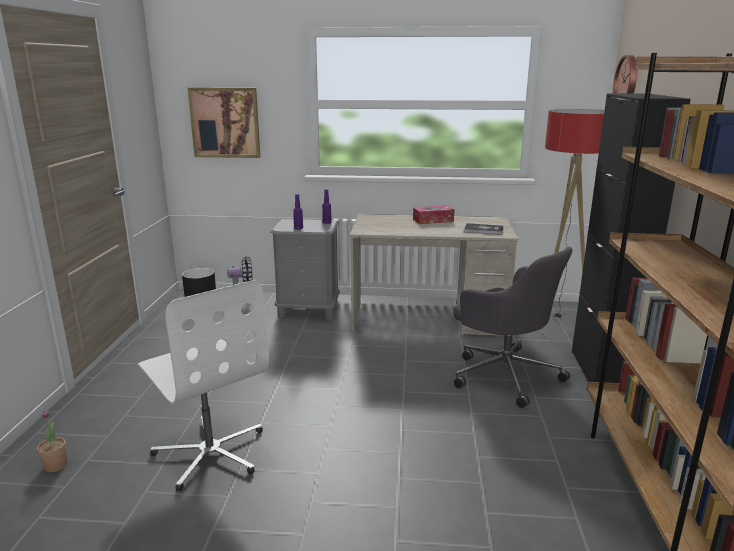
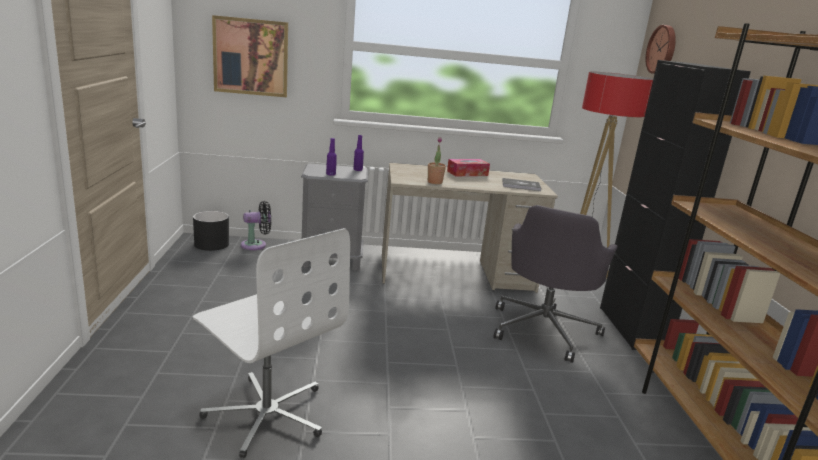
camera: 10 degrees left, 0 degrees up
(56, 465) = (89, 432): potted plant -> potted plant (434, 182)
(504, 374) = (544, 329): grey office chair -> grey office chair turned 75 degrees clockwise

